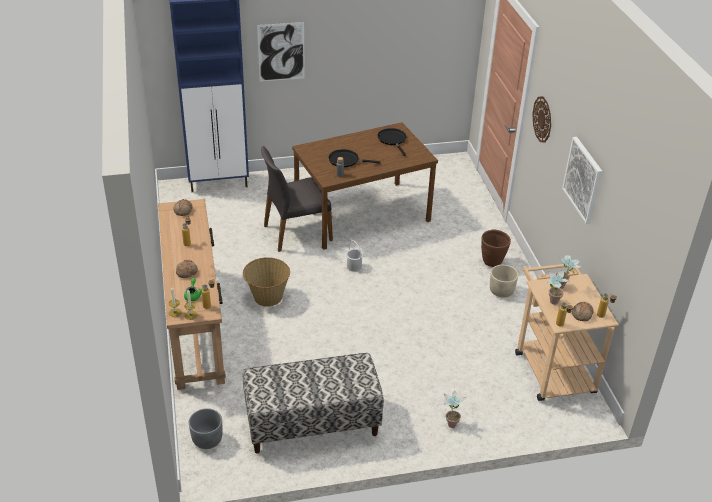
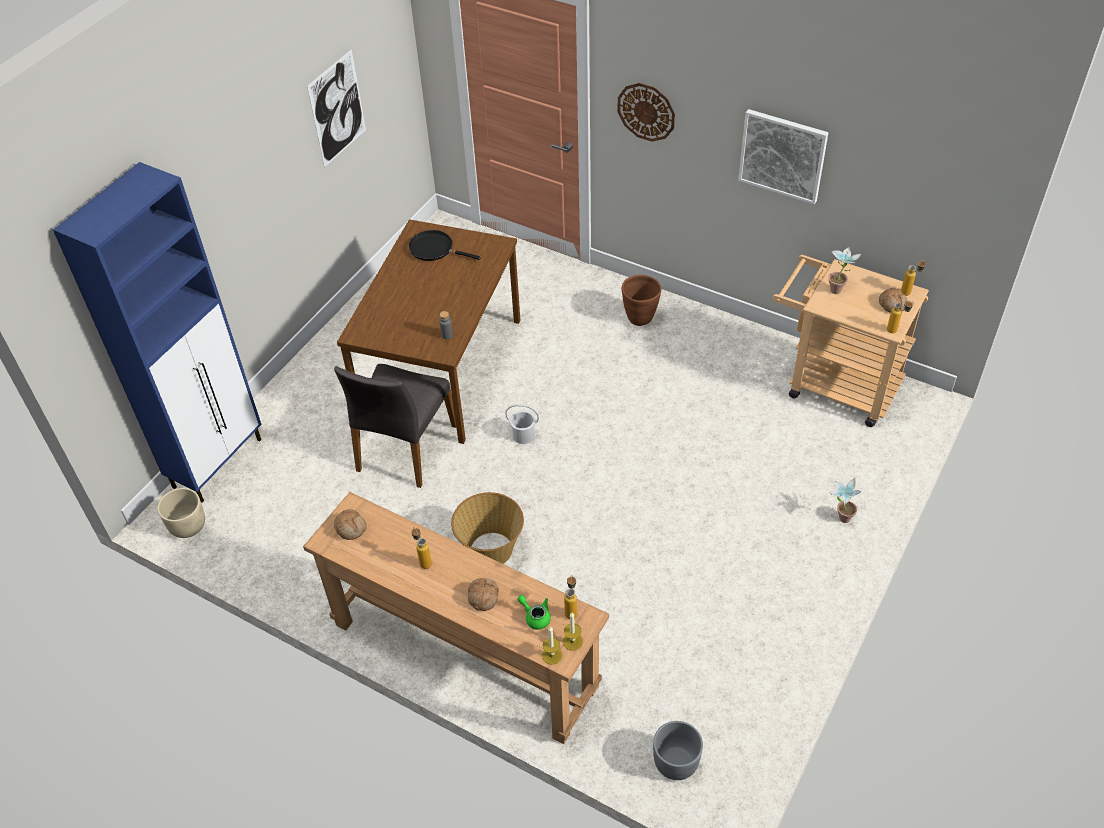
camera: 45 degrees left, 10 degrees up
(281, 52) = (221, 222): picture -> picture (337, 108)
(312, 424) = (740, 641): bench -> none
(346, 160) = (426, 313): black frying pan -> none
(501, 291) = (690, 343): beige planter -> beige planter (187, 525)
(552, 303) = (856, 314): potted plant -> none

